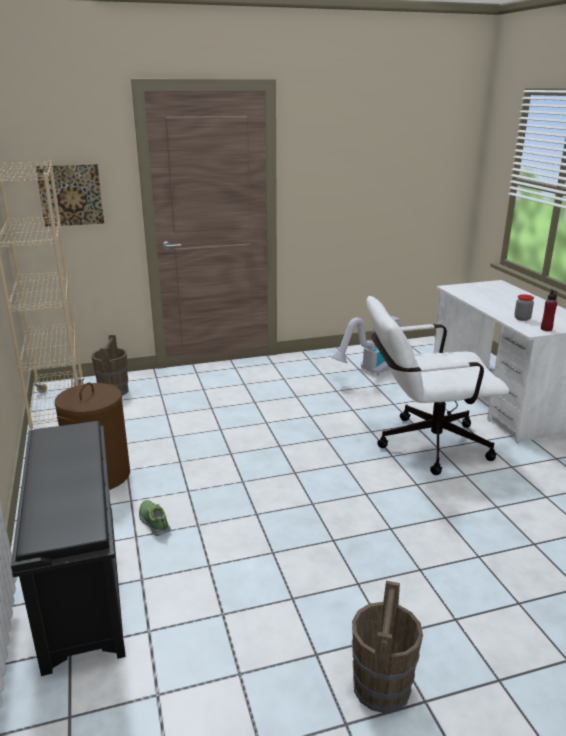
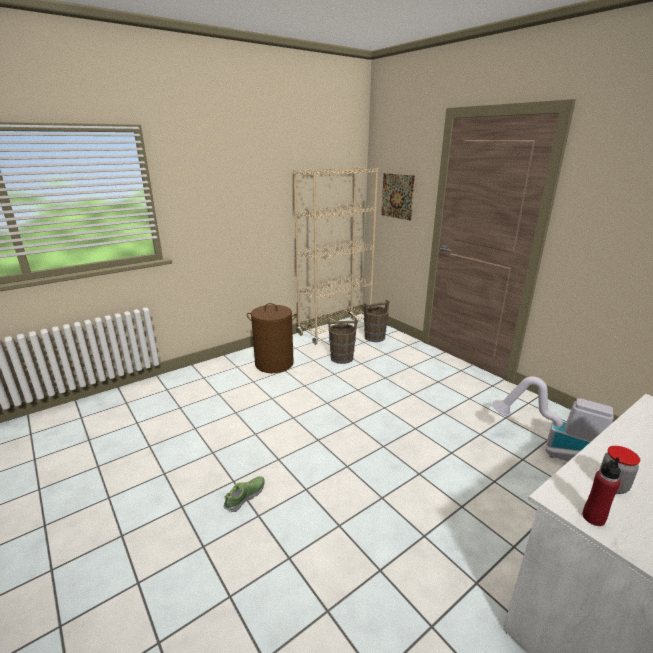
camera: 70 degrees right, 0 degrees up
(80, 583) = (174, 390): black shoe rack -> none
(154, 522) = (234, 395): shoe -> shoe (245, 497)
(381, 687) = (70, 539): brown bucket -> brown bucket (341, 358)
(423, 444) = (422, 521): white office chair -> none

